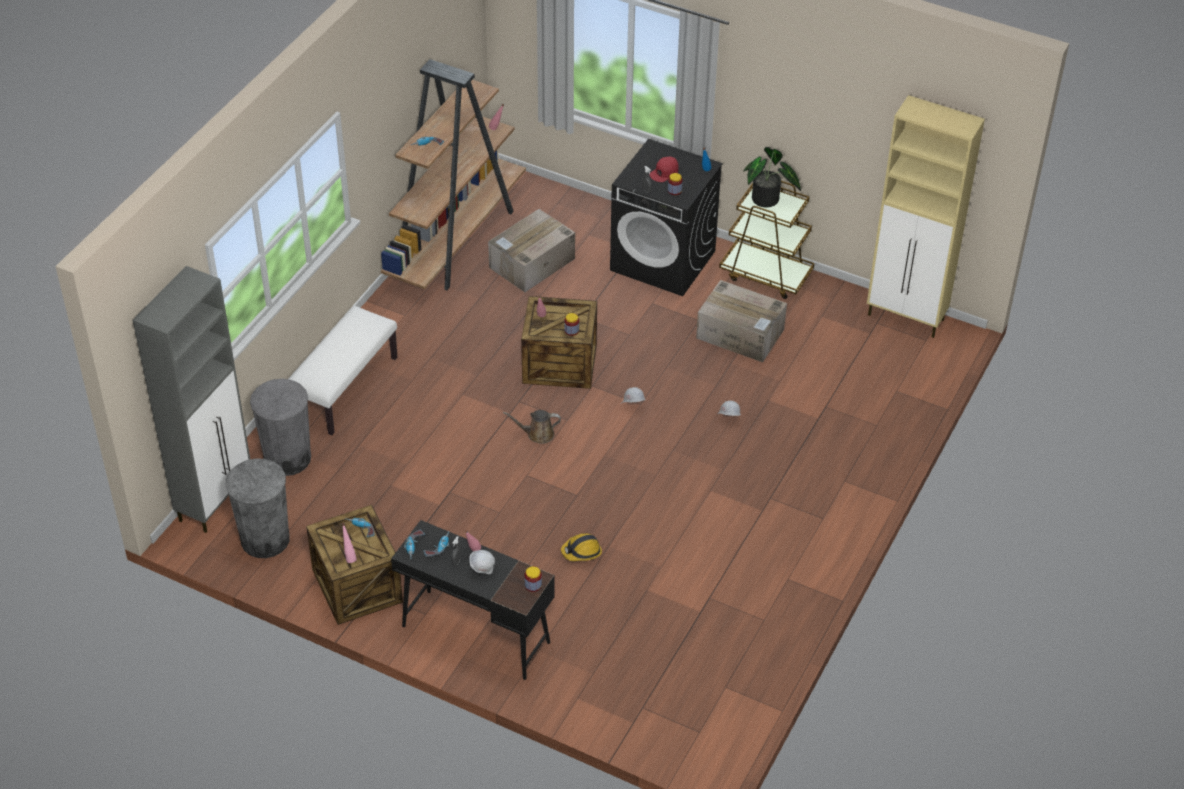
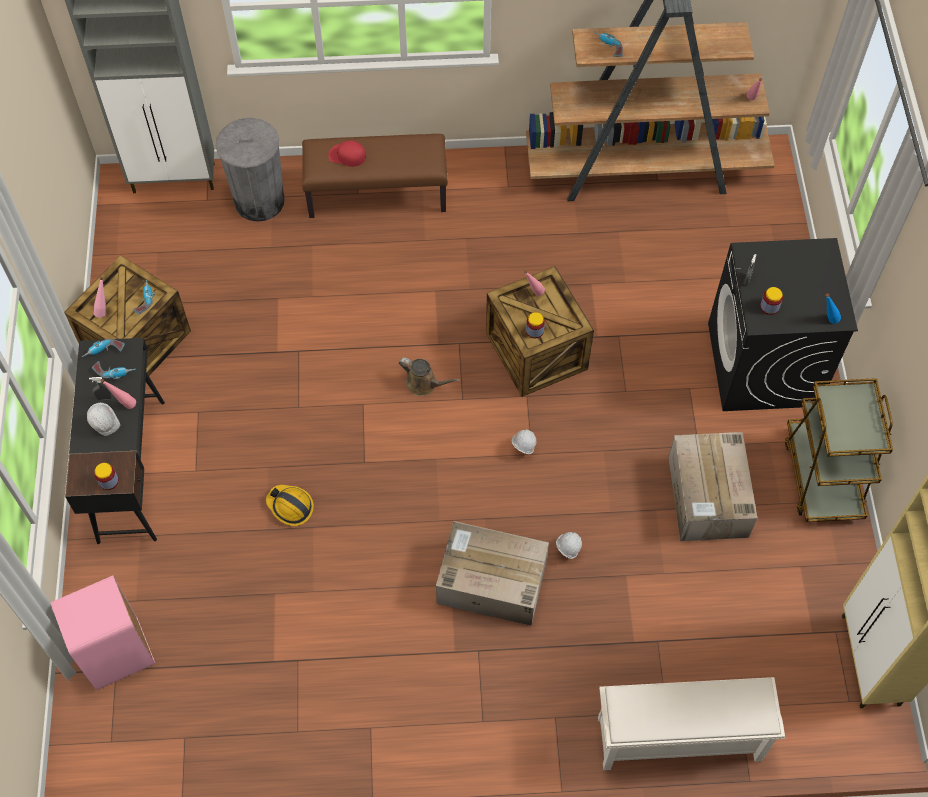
camera: 60 degrees right, 15 degrees up
(265, 539) = (151, 240): grey trash can -> none
(345, 388) = (377, 194): white bench -> brown bench
(531, 264) = (662, 250): cardboard box -> cardboard box (490, 582)
(537, 434) = (424, 384): brown watering can -> brown watering can turned 150 degrees clockwise
(628, 702) = (116, 653): none -> pink trash can
(664, 172) = (792, 281): red cap -> red cap (347, 155)
(767, 201) = (852, 410): potted plant -> none
(899, 429) = (677, 740): none -> white shoe rack

